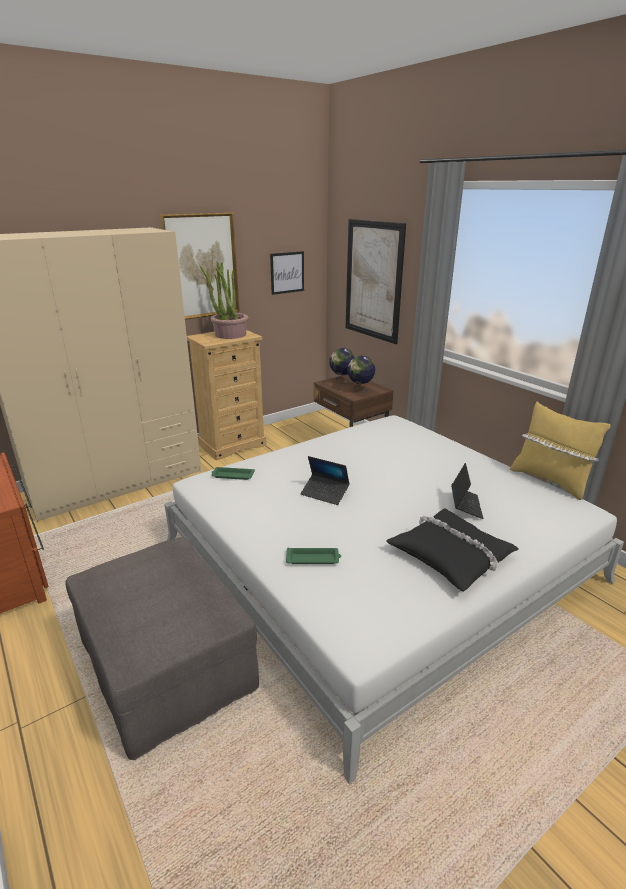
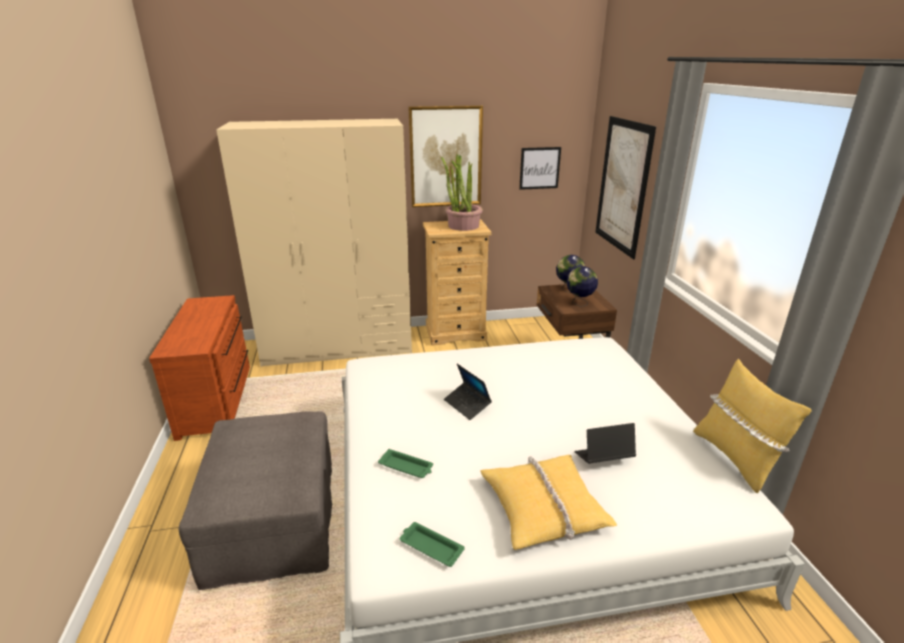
camera: 25 degrees right, 0 degrees up
(232, 475) = (399, 365): green tray -> green tray (430, 546)
(451, 555) = (543, 507): black pillow -> yellow pillow
(465, 505) = (603, 458): laptop -> laptop turned 135 degrees counterclockwise

